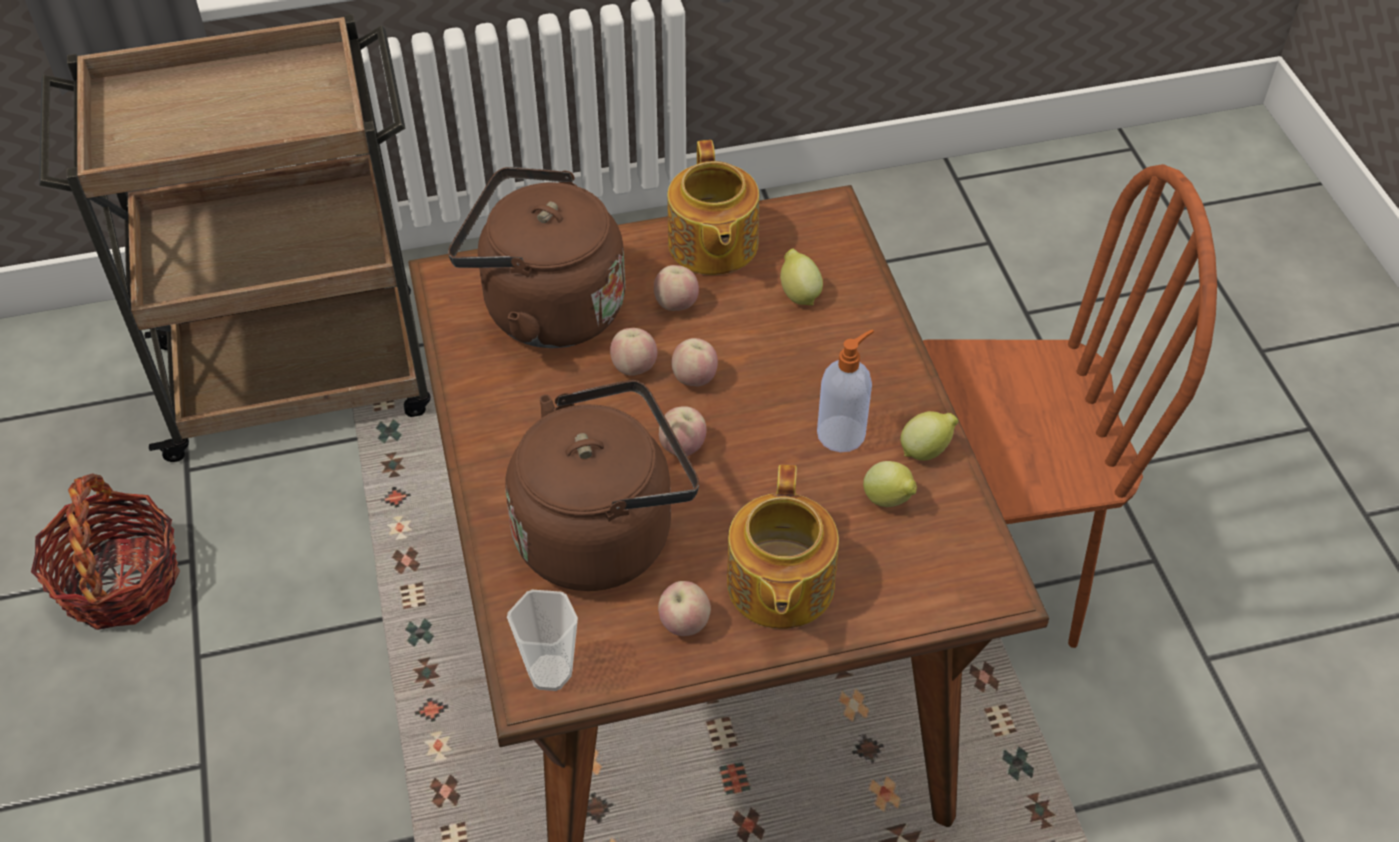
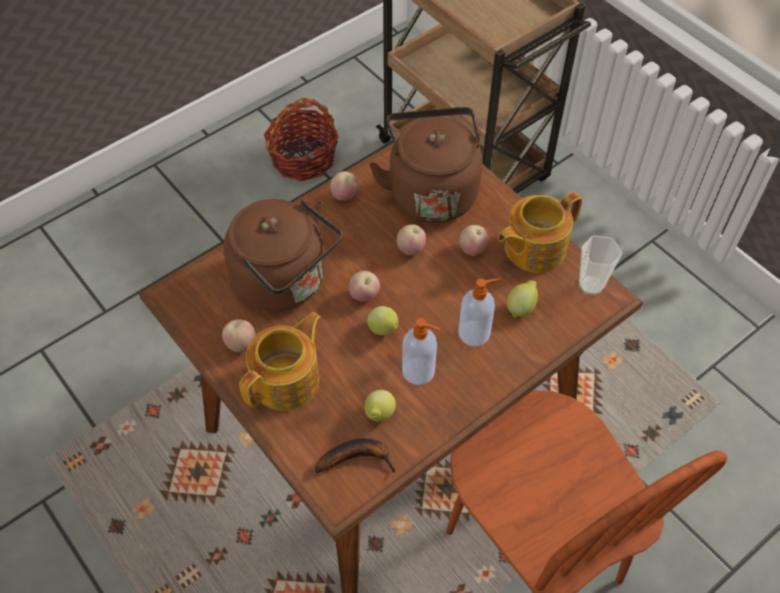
camera: 65 degrees right, 5 degrees up
(550, 672) = (184, 297): cup -> cup (591, 285)
(694, 379) = (419, 281): apple -> apple (344, 196)
(778, 586) = (287, 380): teapot -> teapot turned 150 degrees clockwise
(812, 353) = (475, 333): none -> soap dispenser
(926, 450) = (430, 422): lemon -> lemon (384, 330)
(943, 547) = (358, 457): none -> banana

